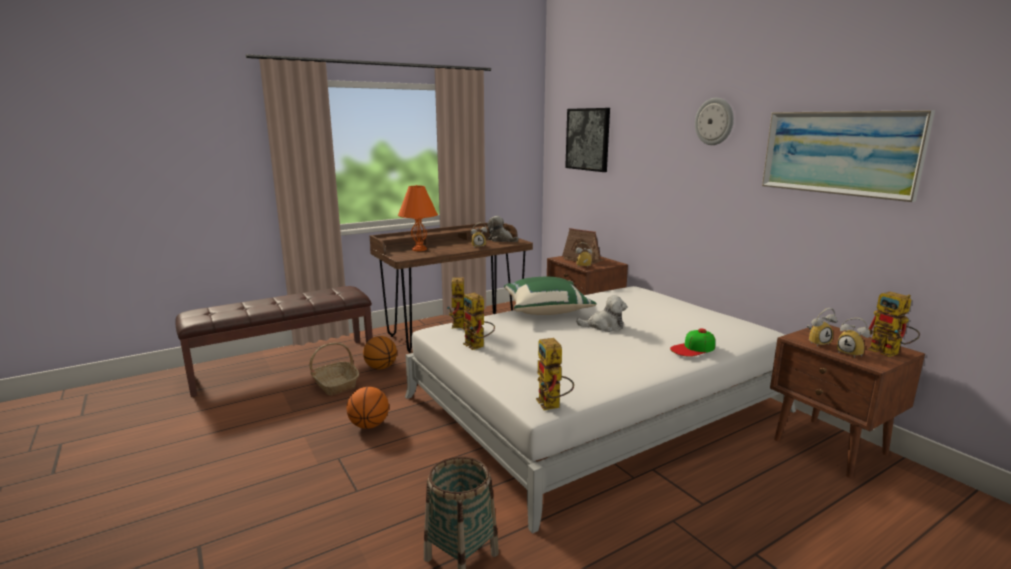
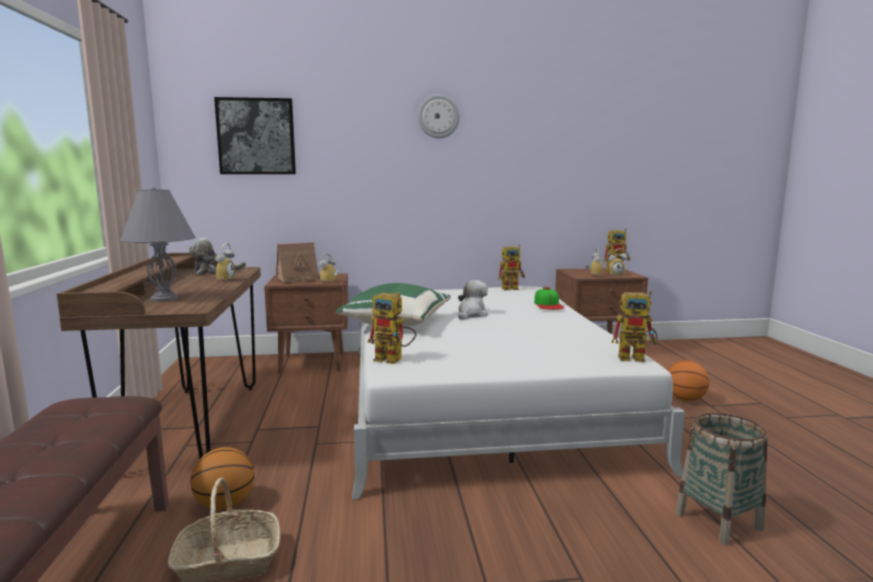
camera: 65 degrees left, 5 degrees down
(369, 425) = (410, 543): basketball -> basketball (685, 399)
(419, 249) = (164, 299): orange table lamp -> grey table lamp
(478, 346) = (468, 361): toy robot -> toy robot (513, 288)
(839, 152) = (550, 140): picture -> none

